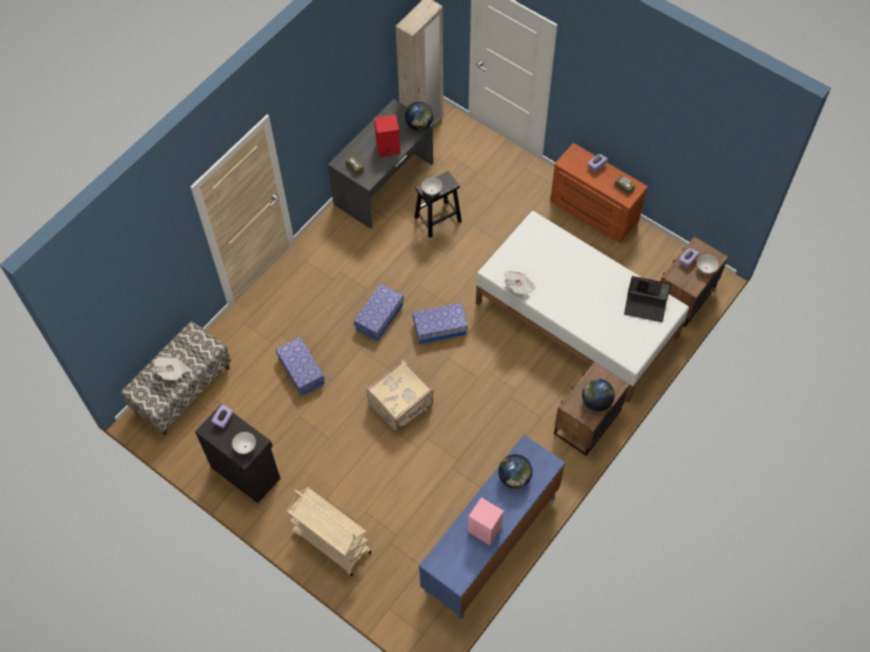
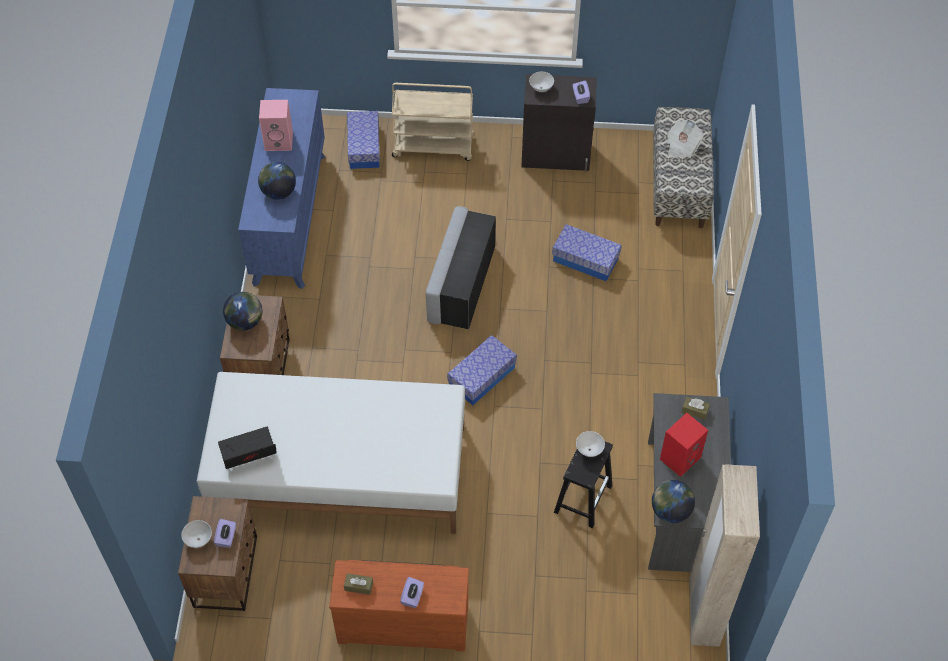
camera: 145 degrees right, 5 degrees down
(379, 317) = (554, 352): storage box -> storage box (364, 147)
(401, 405) = (461, 283): beige suitcase -> grey ottoman
(519, 287) = (405, 393): newspaper -> none

